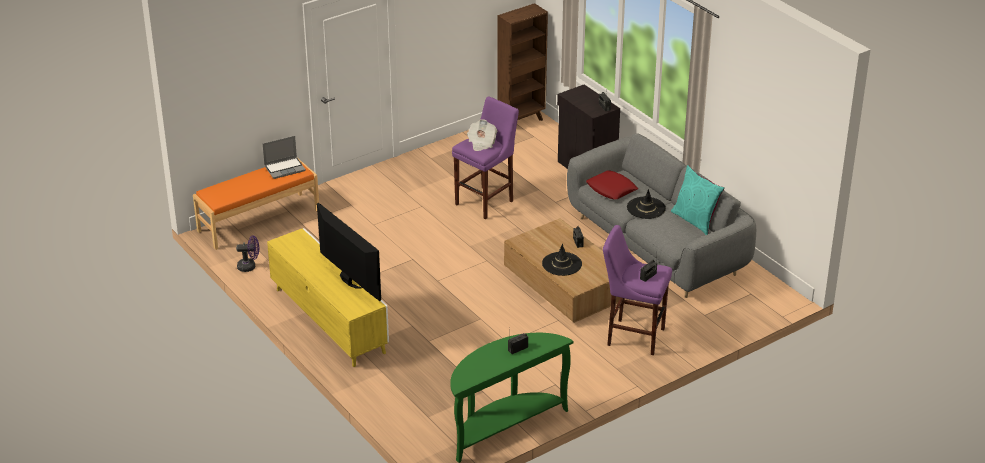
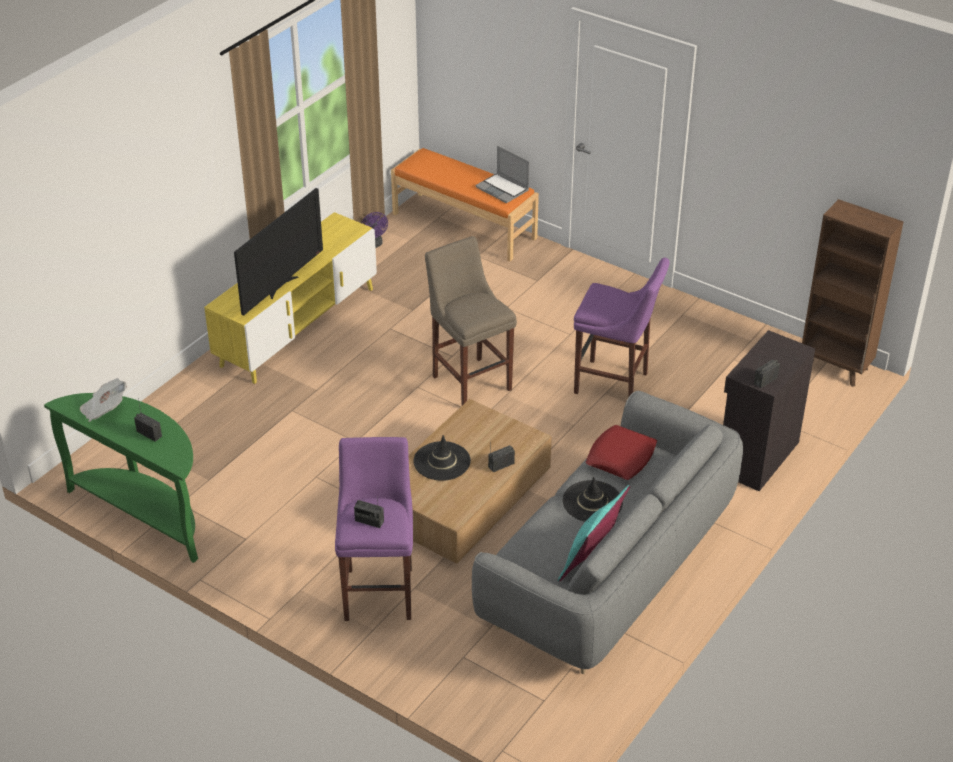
camera: 70 degrees right, 5 degrees up
(445, 257) = (470, 380): none -> beige stool
(481, 143) = (613, 301): newspaper -> newspaper (104, 409)

